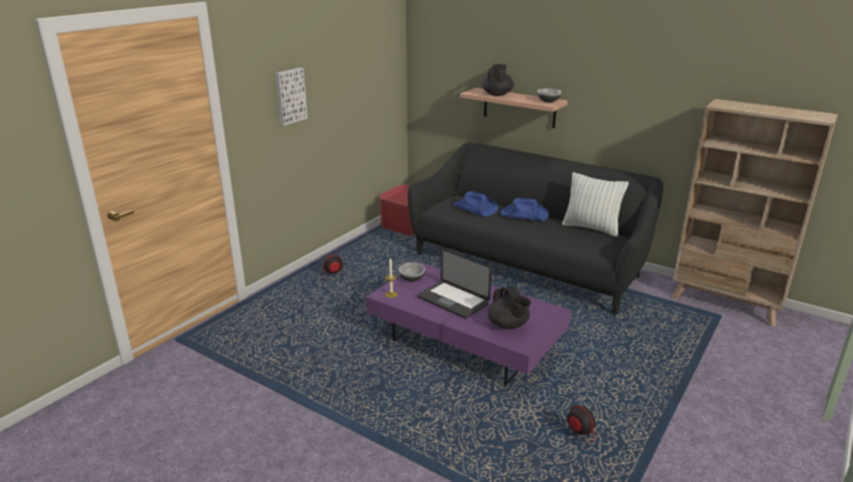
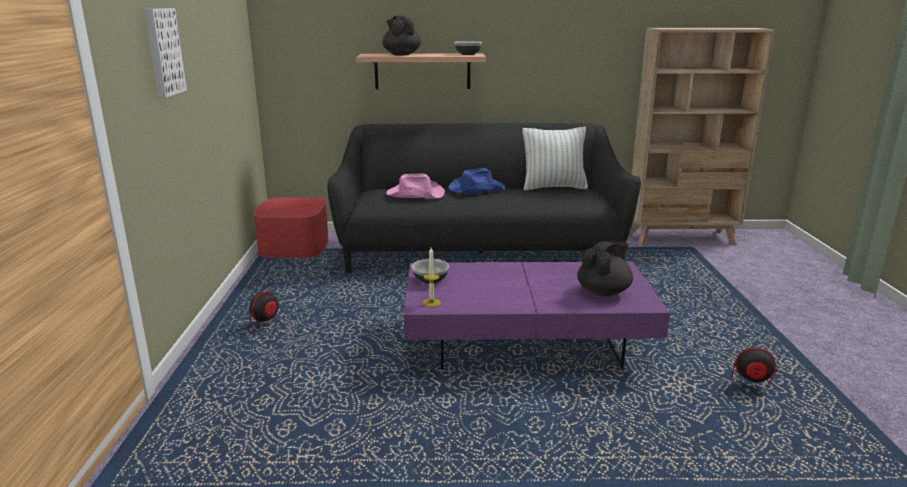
camera: 35 degrees left, 5 degrees down
(453, 300) = (511, 287): laptop -> none
(475, 208) = (415, 194): blue hat -> pink hat
(508, 325) = (604, 292): black teapot -> black teapot turned 75 degrees counterclockwise

